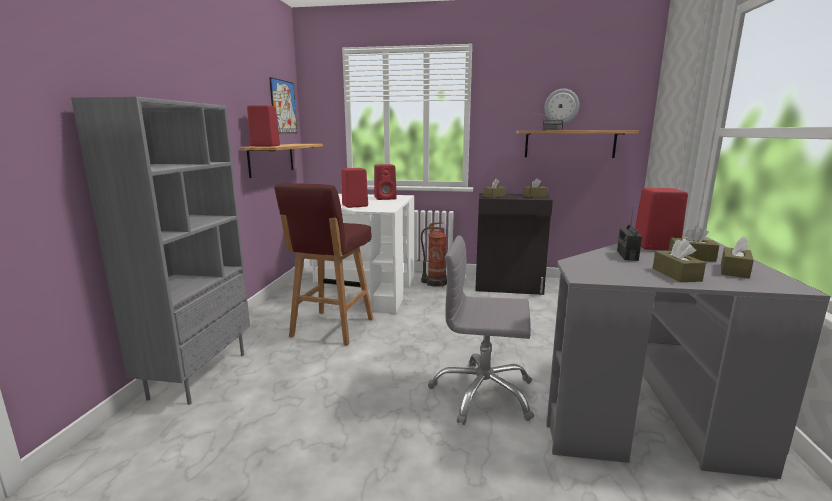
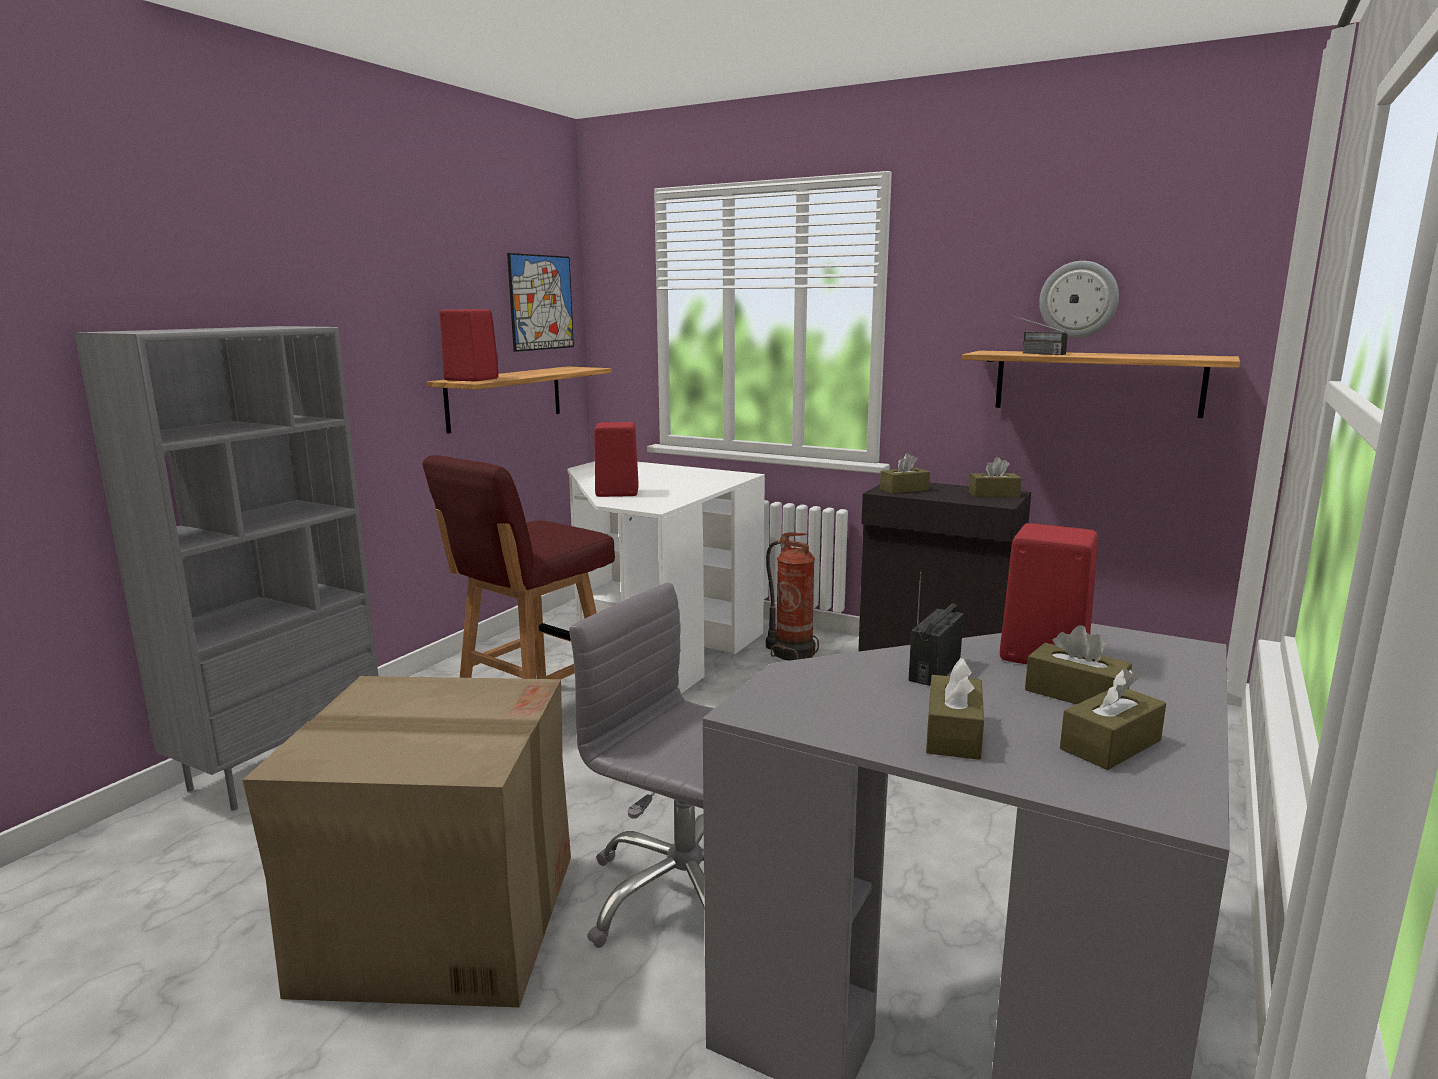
camera: 20 degrees right, 0 degrees up
(370, 432) = (439, 920): none -> cardboard box
(386, 198) = (699, 478): red speaker -> none

